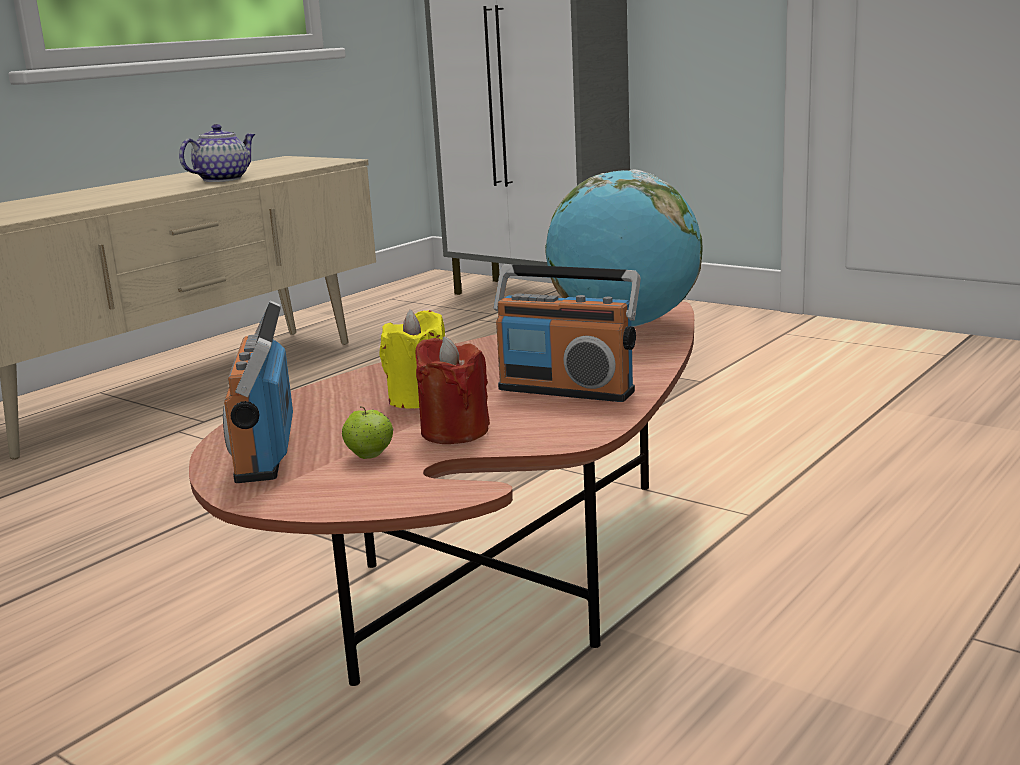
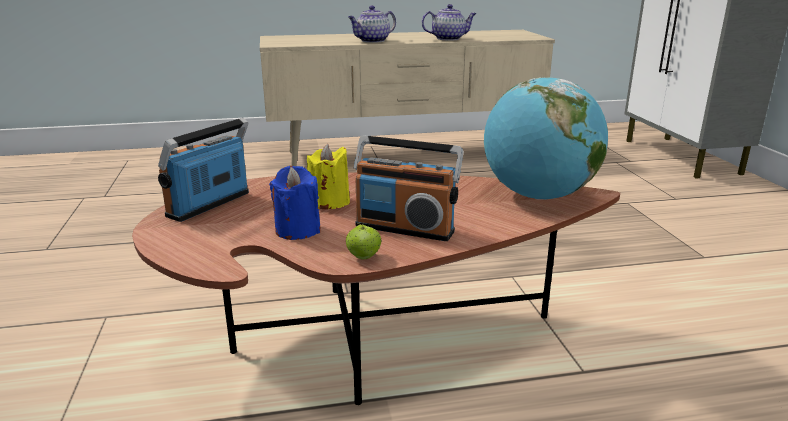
camera: 40 degrees right, 5 degrees up
(111, 199) = (372, 41): none -> teapot
(370, 456) = (237, 227): apple -> apple (364, 257)
(454, 432) = (297, 230): red candle -> blue candle
(566, 390) = (405, 228): radio -> radio turned 45 degrees counterclockwise

